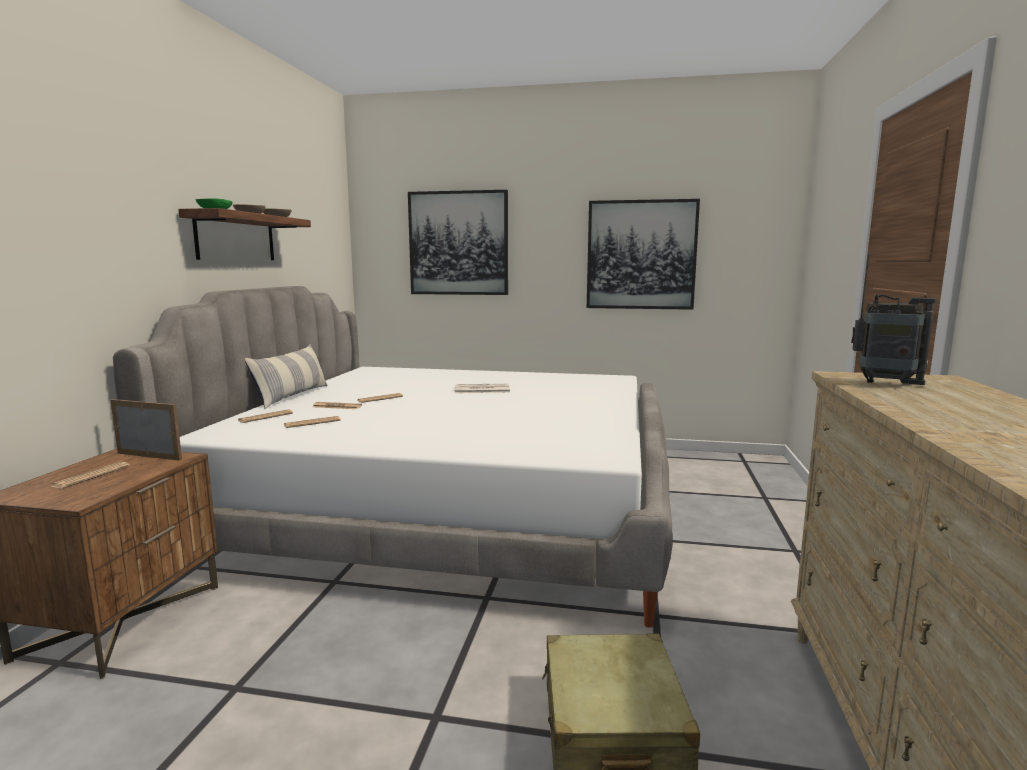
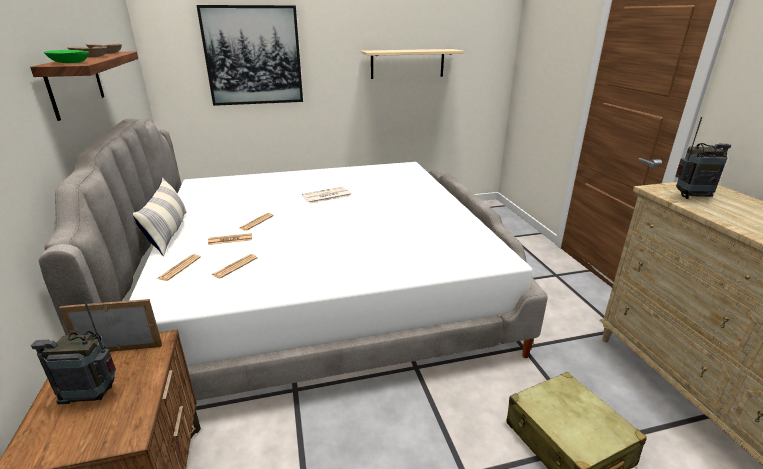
camera: 25 degrees left, 15 degrees up
(91, 476) = (93, 396): newspaper -> radio
(641, 255) = (407, 63): picture -> beige shelf

